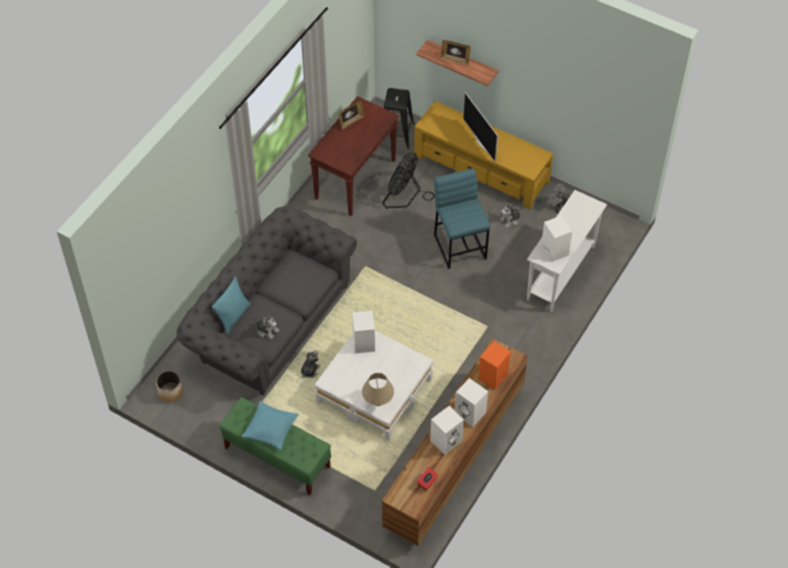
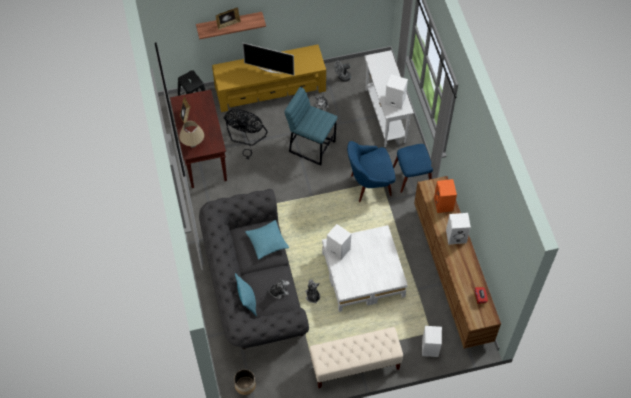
camera: 45 degrees left, 5 degrees up
(270, 428) = (350, 349): turquoise pillow -> turquoise pillow (267, 242)
(277, 457) = (354, 365): green bench -> beige bench
(378, 402) = (387, 277): beige table lamp -> beige table lamp (193, 144)
(408, 194) = (245, 139): black fan -> black fan turned 120 degrees clockwise
(446, 440) = (461, 263): white speaker -> white speaker (429, 347)
(489, 330) = (385, 182): none -> blue armchair

